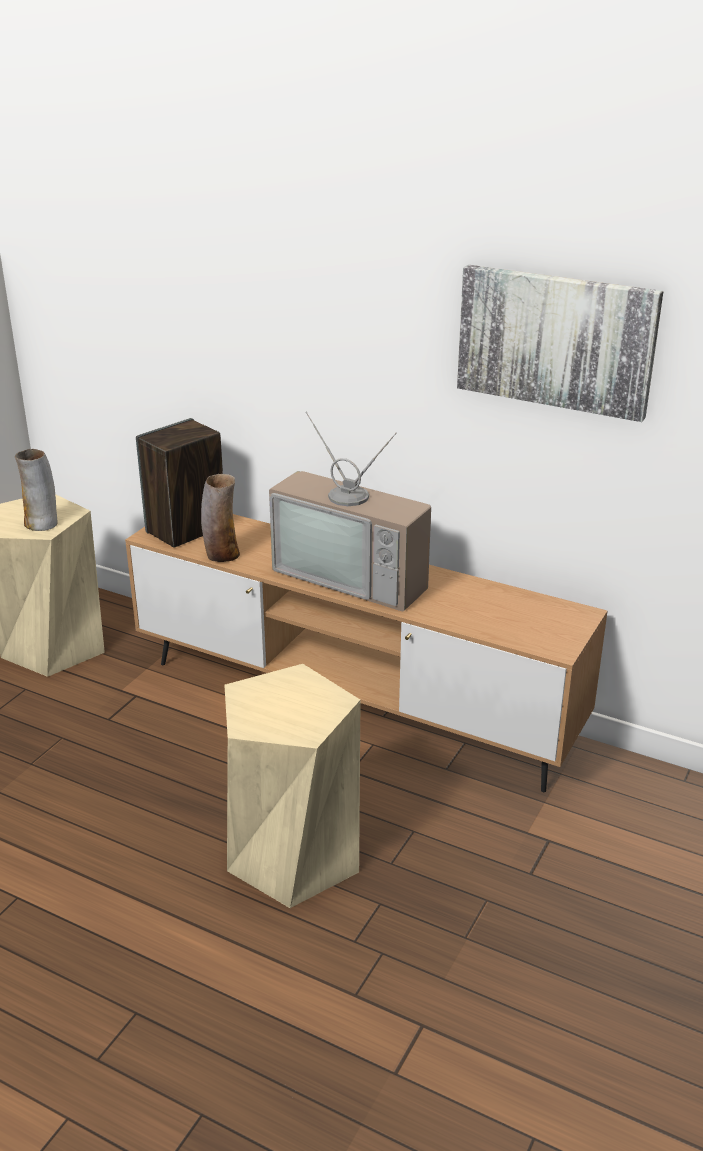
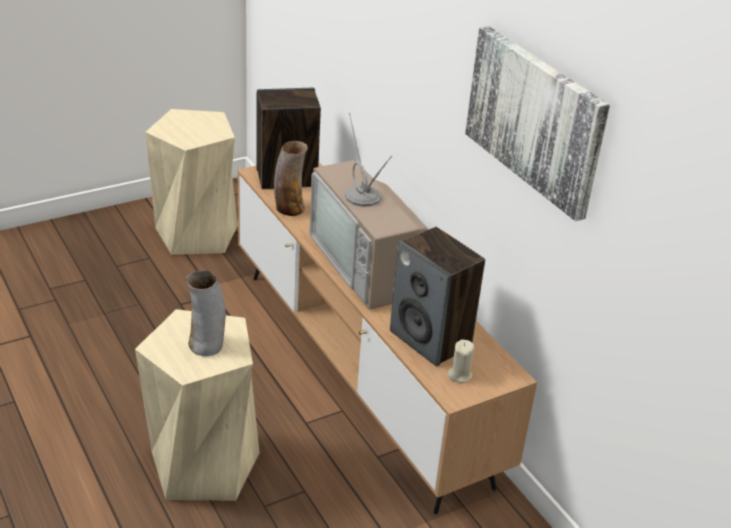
camera: 30 degrees right, 5 degrees up
(42, 523) = (192, 135): vase -> vase (207, 344)
(485, 613) = (431, 339): none -> speaker
(542, 631) = (459, 375): none -> beige candle

